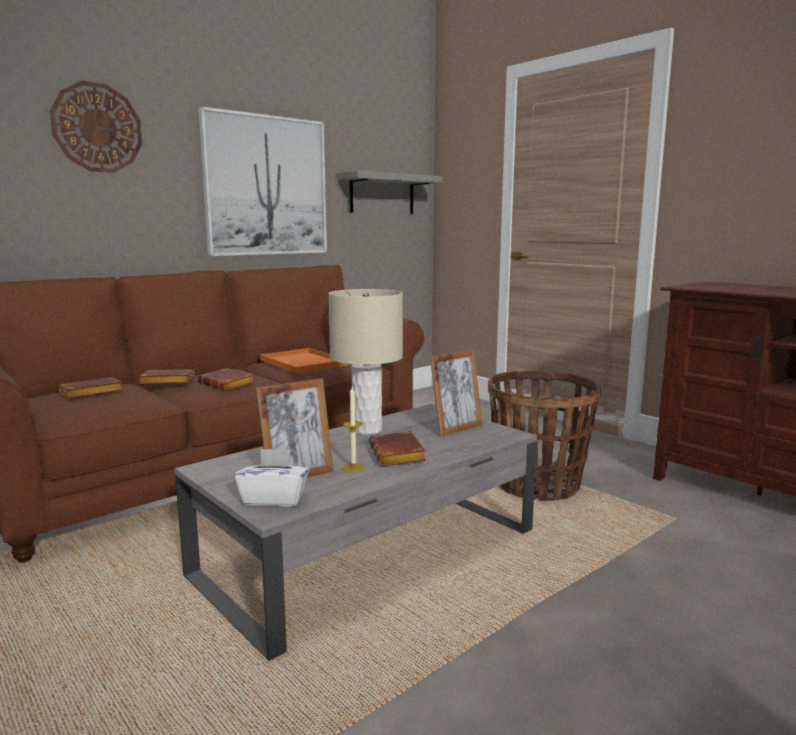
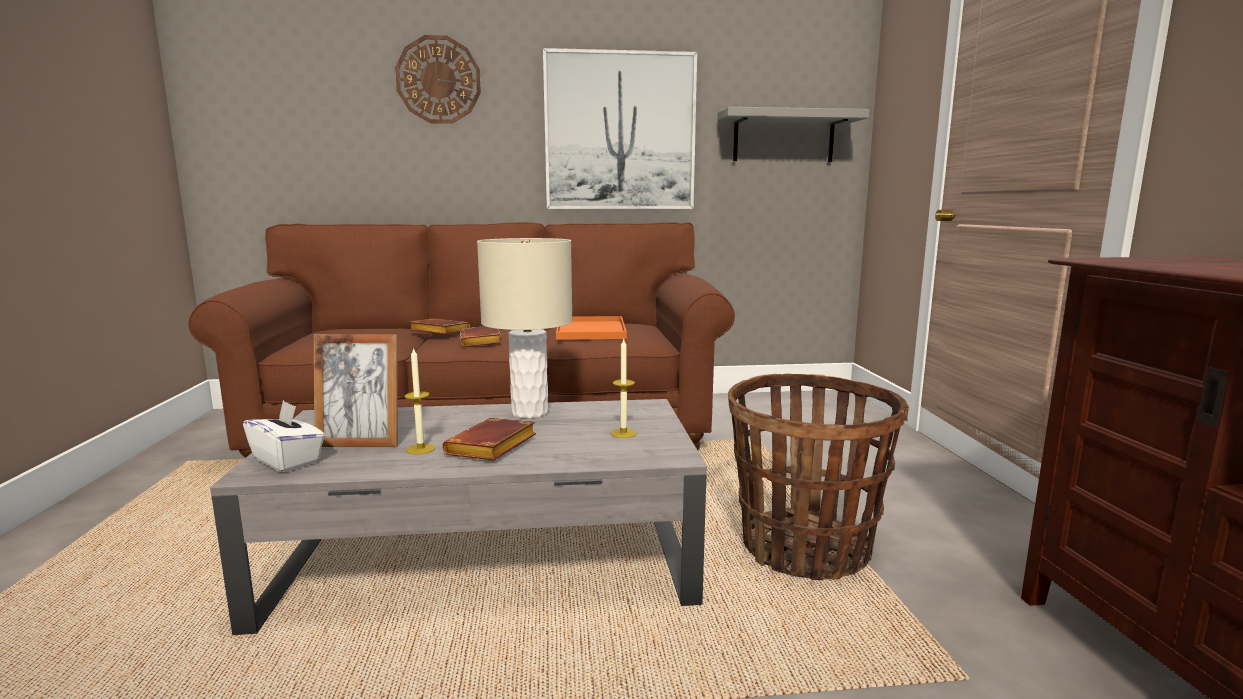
camera: 35 degrees right, 0 degrees up
(90, 394) = (359, 332): brown book -> none
(456, 429) = (623, 433): picture frame -> candle

